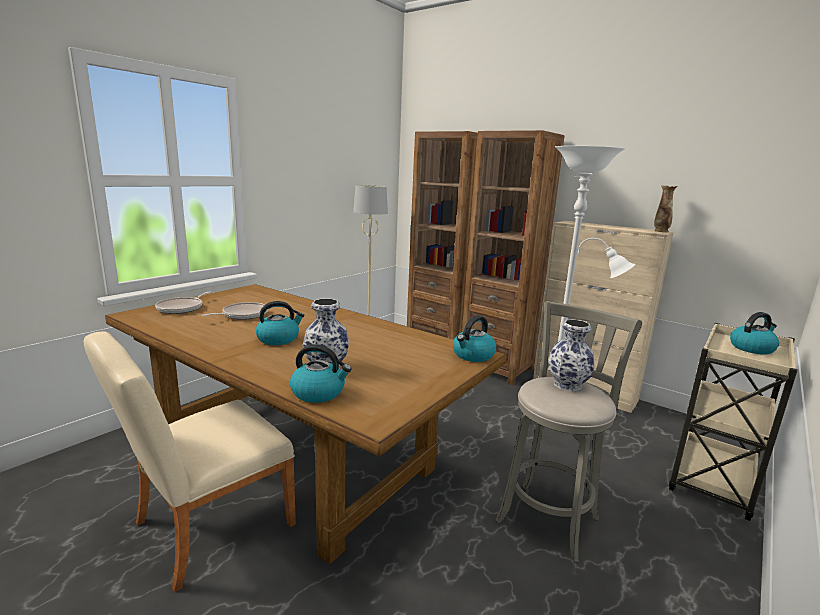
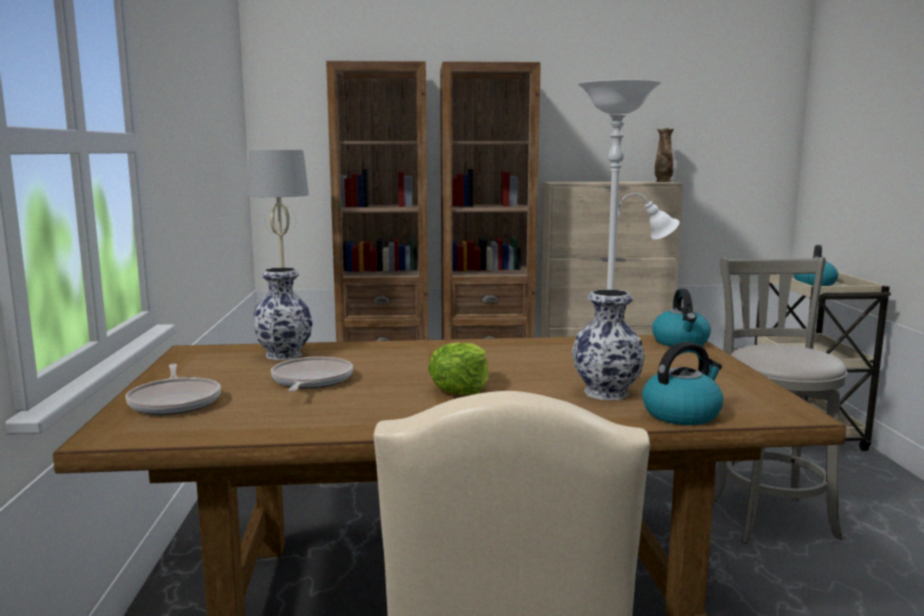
camera: 40 degrees left, 5 degrees down
(278, 339) = (461, 388): kettle -> lettuce
(567, 385) = (775, 348): vase -> vase (284, 355)

